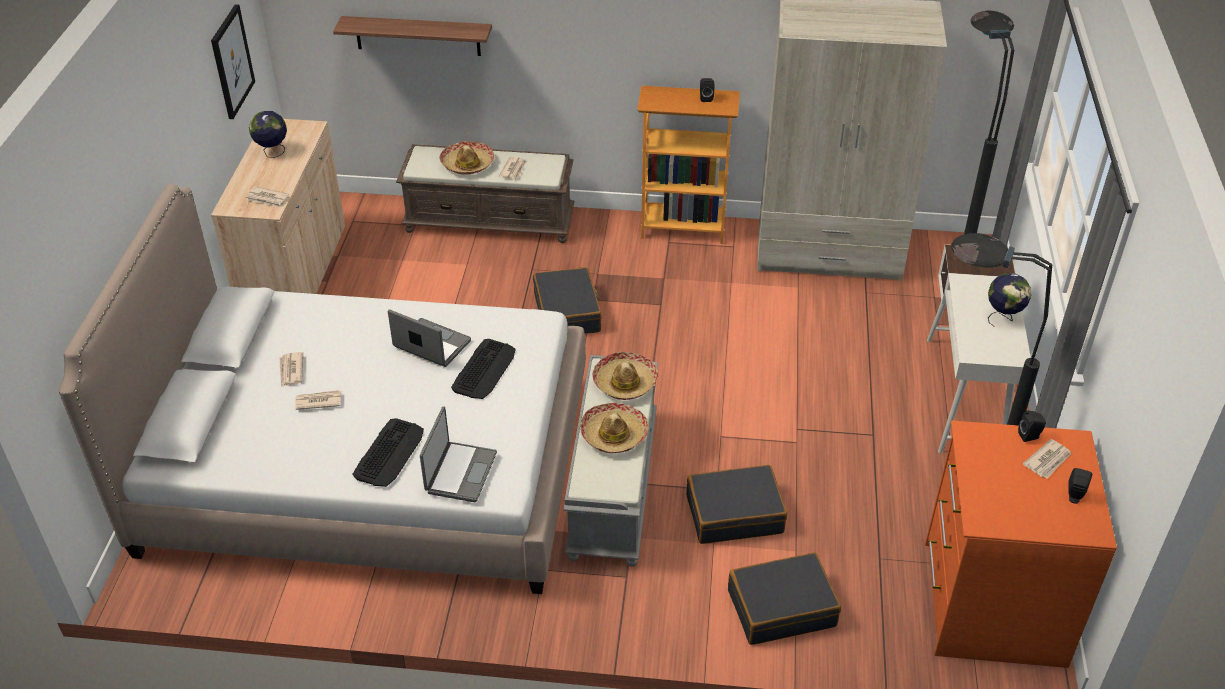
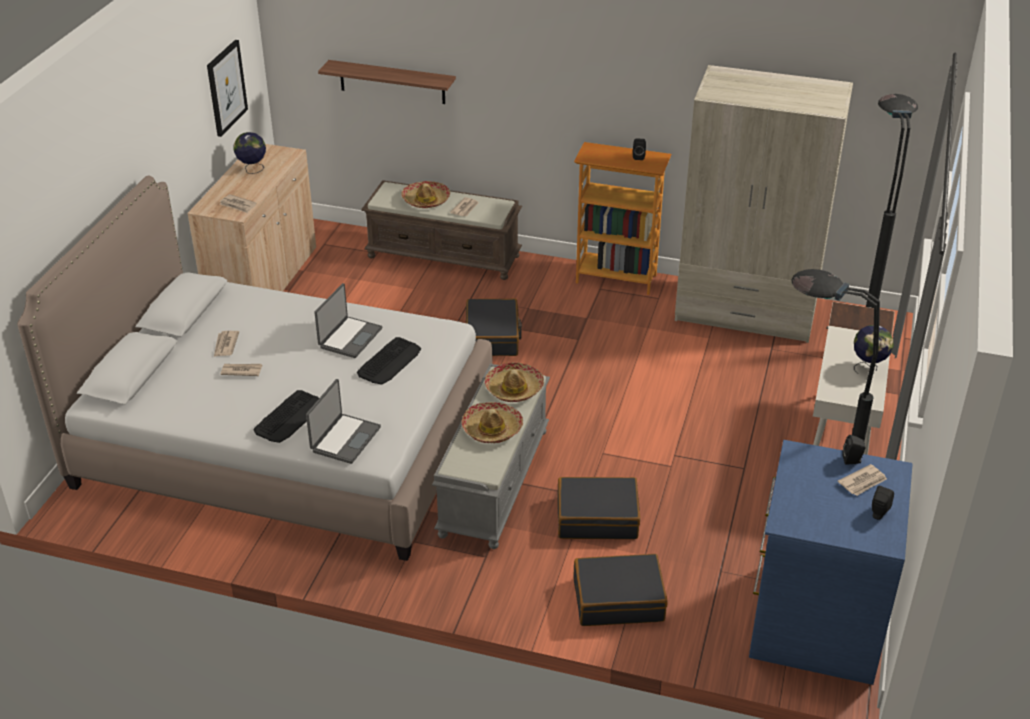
camera: 10 degrees right, 5 degrees down
(431, 345) = (349, 338): laptop -> laptop turned 75 degrees clockwise
(990, 602) = (814, 621): orange dresser -> blue dresser

